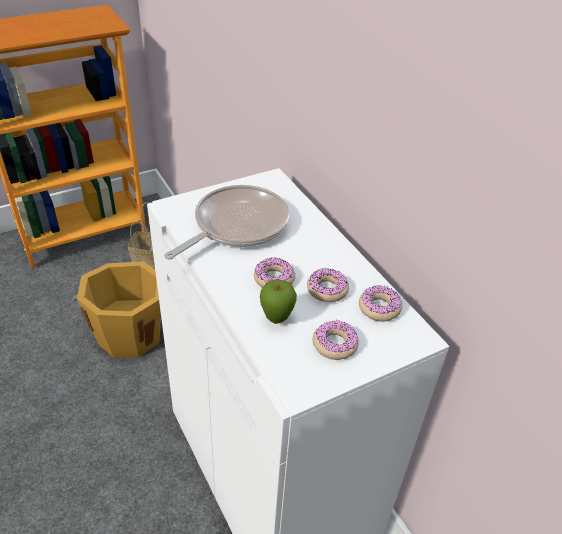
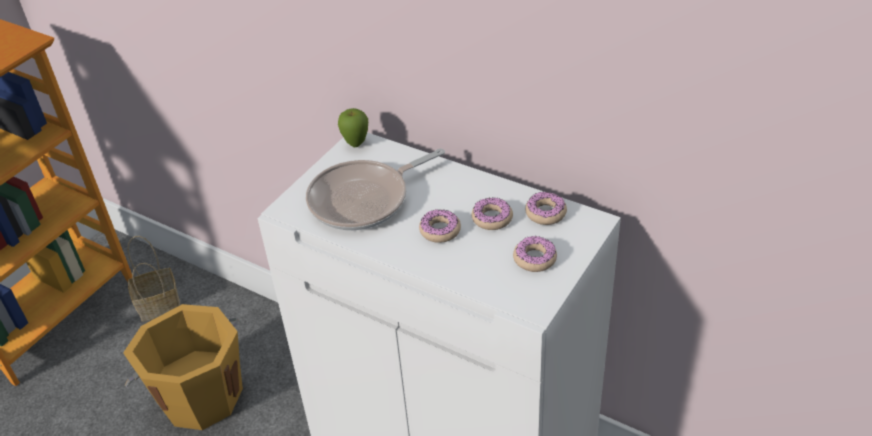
camera: 25 degrees left, 0 degrees up
(236, 226) = (364, 200): frying pan -> frying pan turned 135 degrees counterclockwise
(276, 319) = (472, 262): apple -> apple (356, 144)

